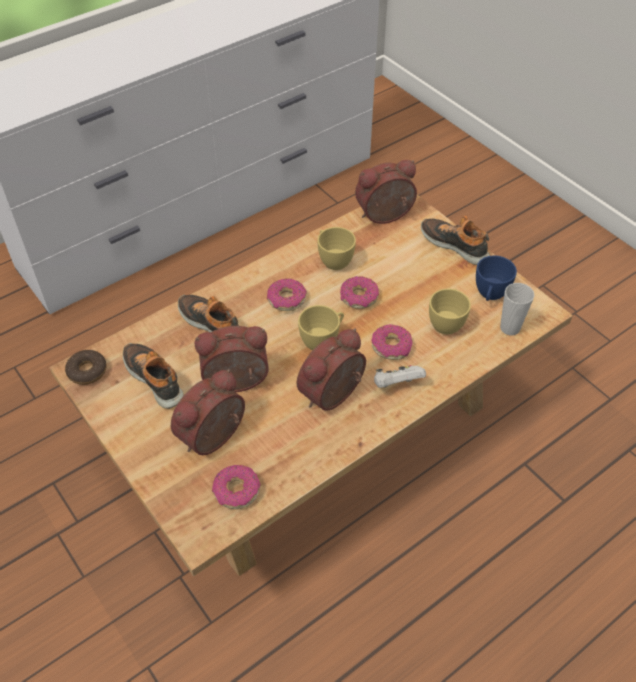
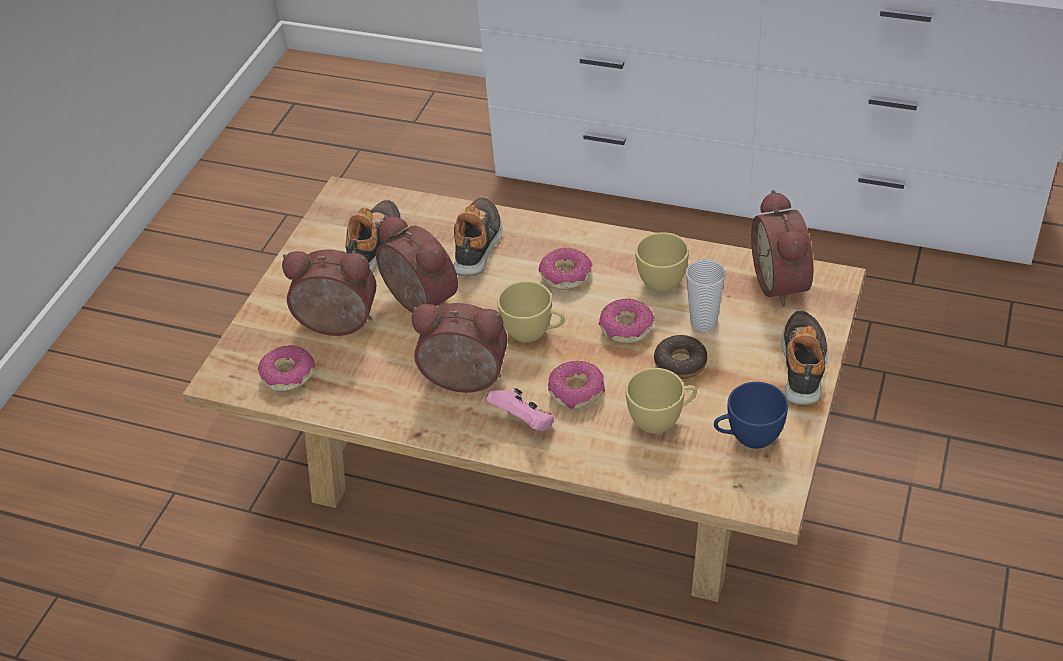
camera: 60 degrees right, 5 degrees down
(87, 371) = (346, 200): donut -> donut (680, 363)
(385, 217) = (784, 282): alarm clock -> alarm clock turned 135 degrees counterclockwise
(396, 385) = (524, 423): white game controller -> pink game controller
(510, 328) = (710, 481): cup -> cup (703, 322)

